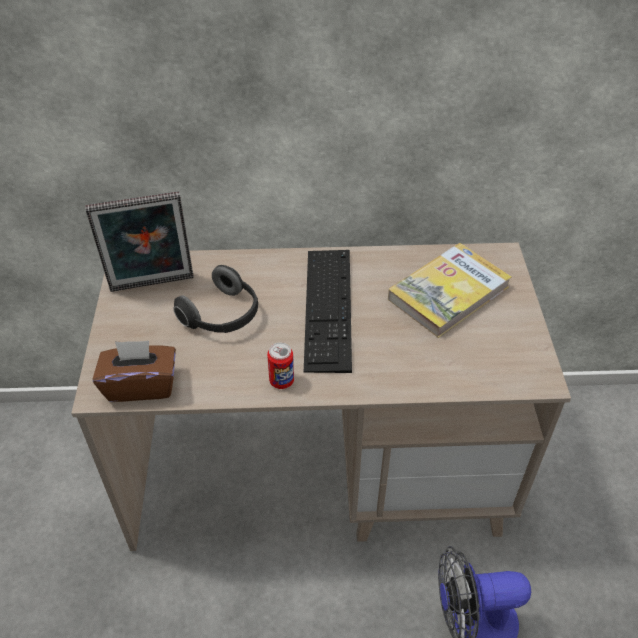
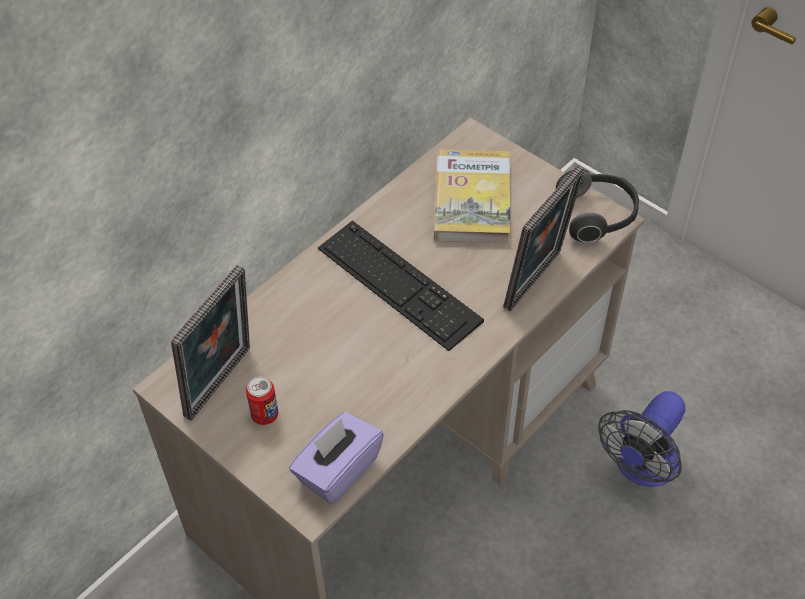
camera: 45 degrees left, 5 degrees up
(141, 385) = (338, 470): brown tissue box -> purple tissue box
(223, 316) = (323, 360): headphones -> headphones (597, 216)
(281, 381) = (442, 371): can -> can (265, 415)
(425, 377) = (537, 282): none -> picture frame

